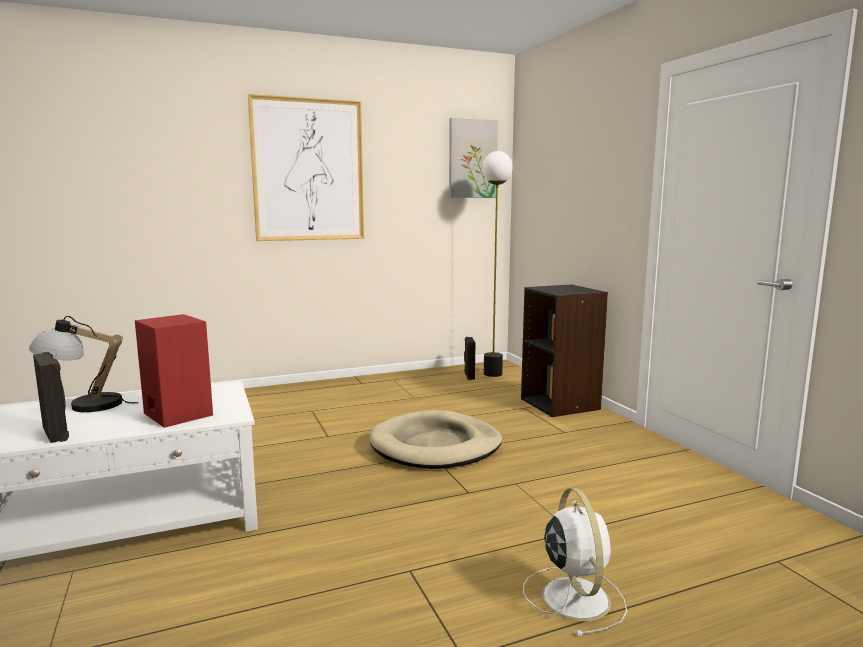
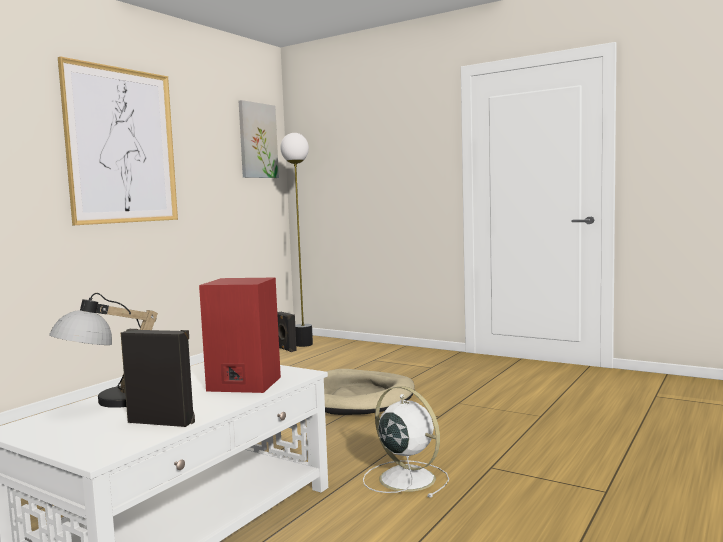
camera: 35 degrees left, 5 degrees down
(560, 404) = (395, 352): black bookcase -> none
(574, 596) = (602, 444): white fan -> white fan (405, 478)

